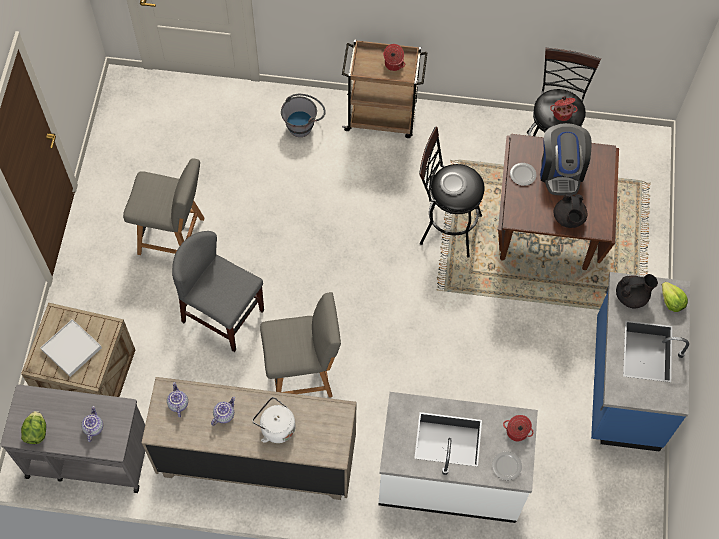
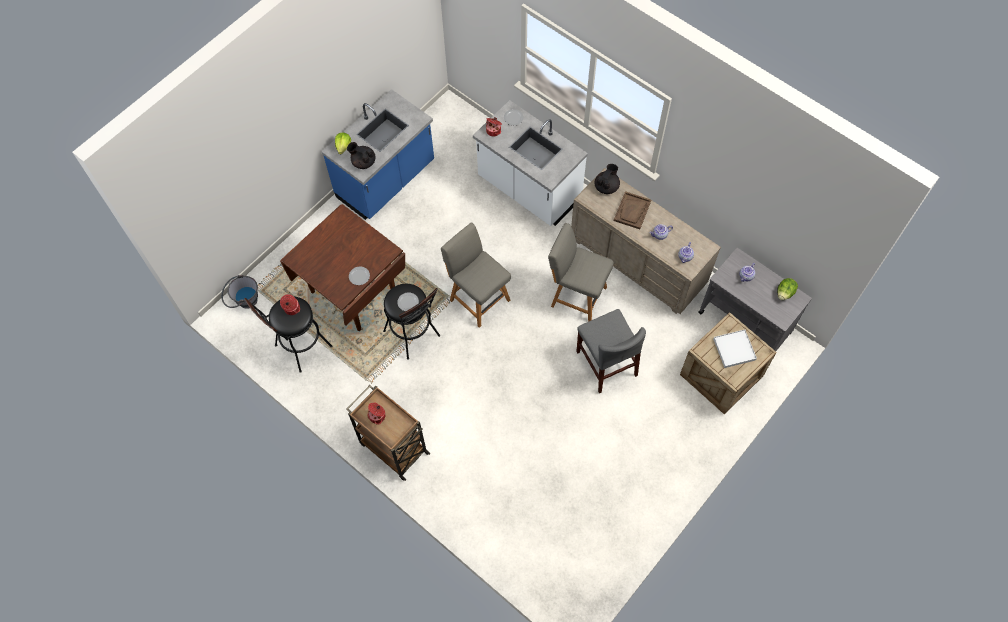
camera: 145 degrees left, 0 degrees up
(174, 236) = (608, 442): grey chair -> grey chair (478, 298)
(275, 427) = (632, 211): white kettle -> brown tray
(303, 124) = (455, 478): grey bucket -> grey bucket (243, 301)
(561, 171) = (332, 264): coffee machine -> none
(568, 218) = (356, 231): black teapot -> black teapot (606, 186)

